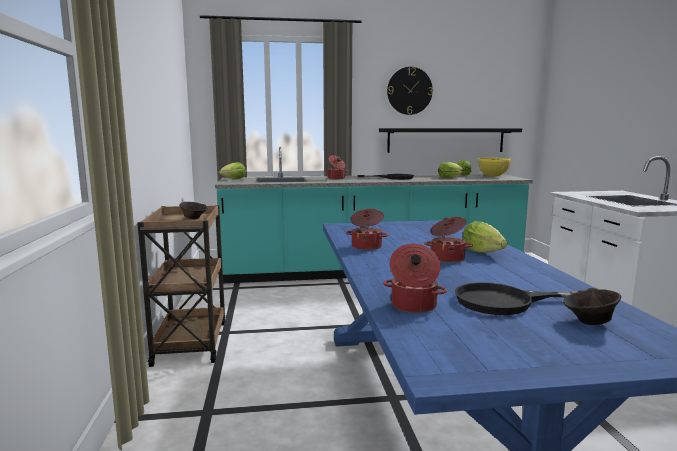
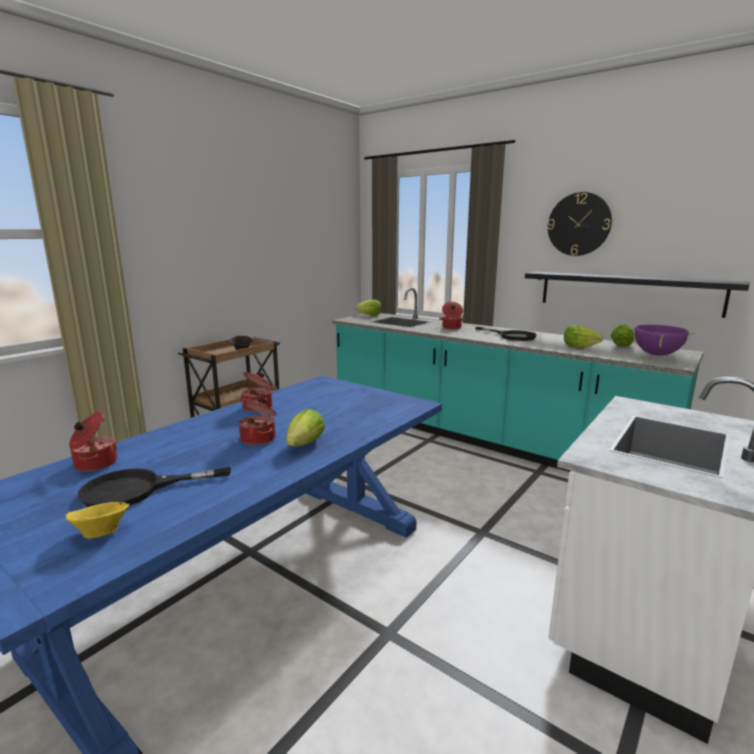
camera: 45 degrees right, 5 degrees up
(493, 176) = (656, 354): yellow cooking pot -> purple cooking pot
(507, 301) = (137, 490): black frying pan -> black frying pan turned 60 degrees counterclockwise
(589, 322) = (100, 533): brown bowl -> yellow bowl

